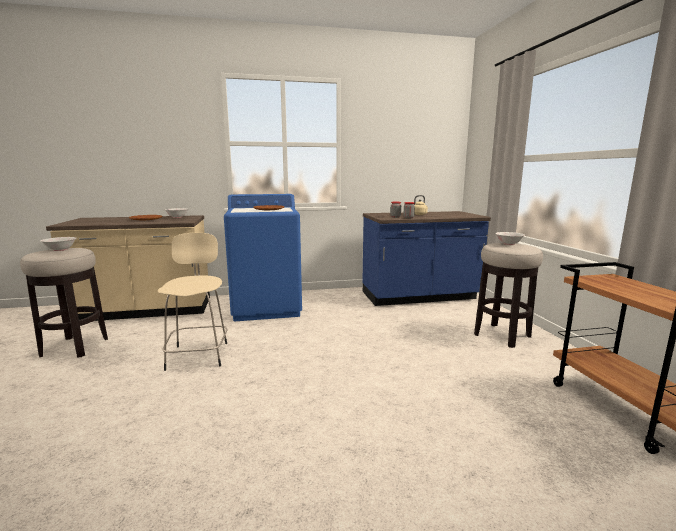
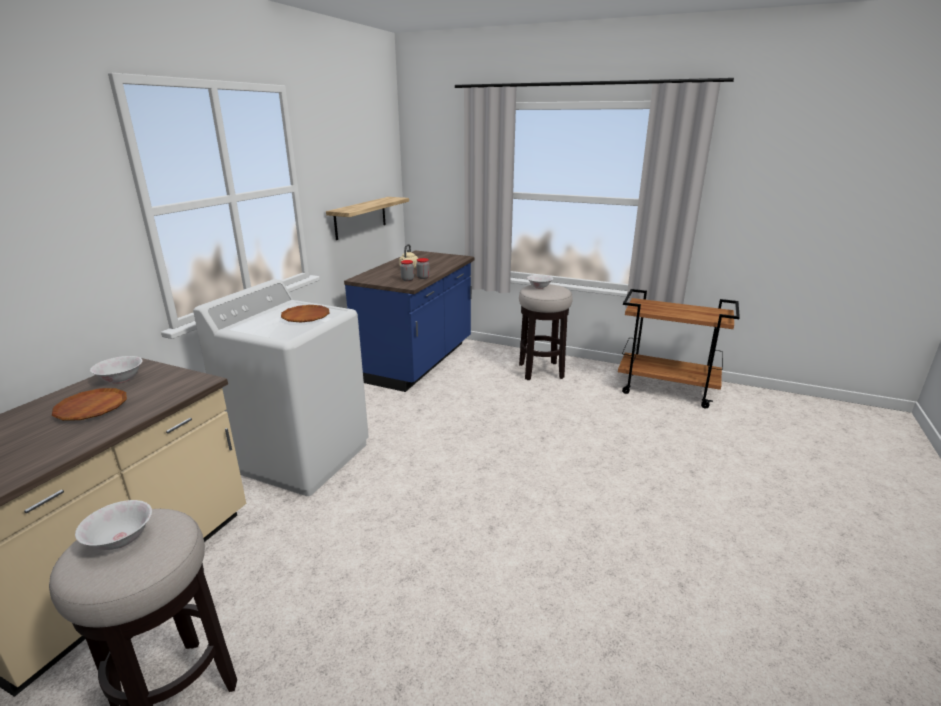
camera: 55 degrees left, 10 degrees up
(198, 354) = (379, 551): beige stool -> none
(267, 307) = (302, 456): blue washing machine -> white washing machine
(405, 175) = (360, 217): none -> shelf

